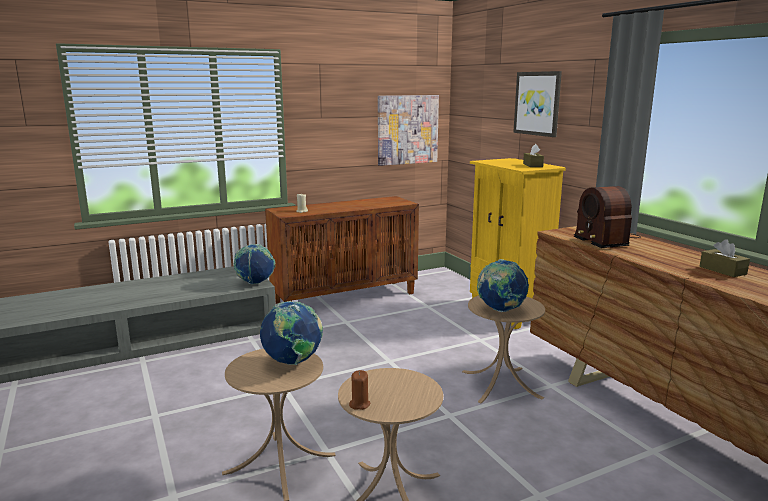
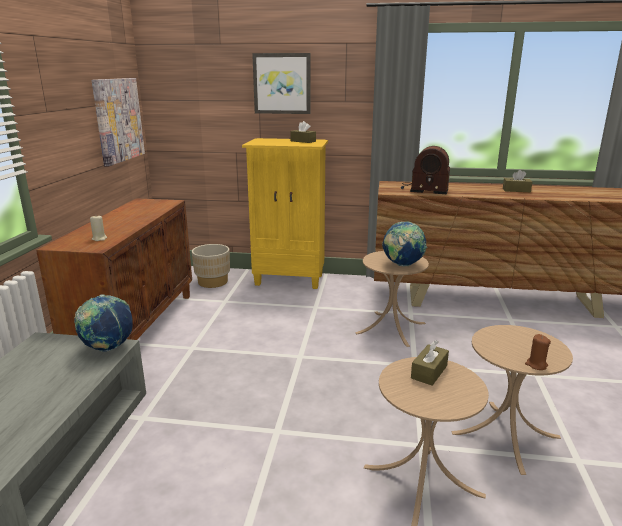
camera: 55 degrees left, 5 degrees up
(293, 362) = (429, 372): globe -> brown tissue box
(449, 291) = (213, 282): none -> beige planter

